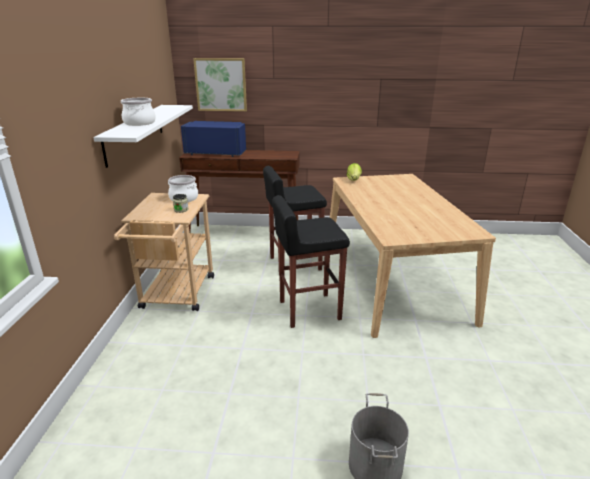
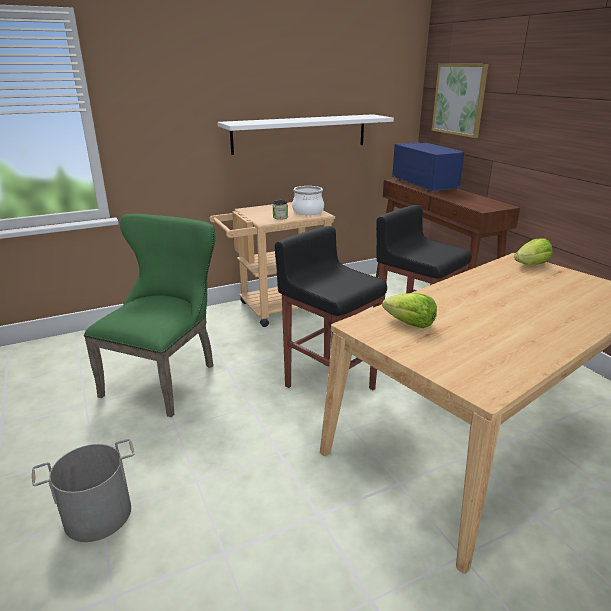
camera: 60 degrees right, 0 degrees up
(140, 123) = (283, 120): cooking pot -> none
(218, 386) = (166, 377): none -> green chair
(400, 227) = (410, 324): none -> lettuce

